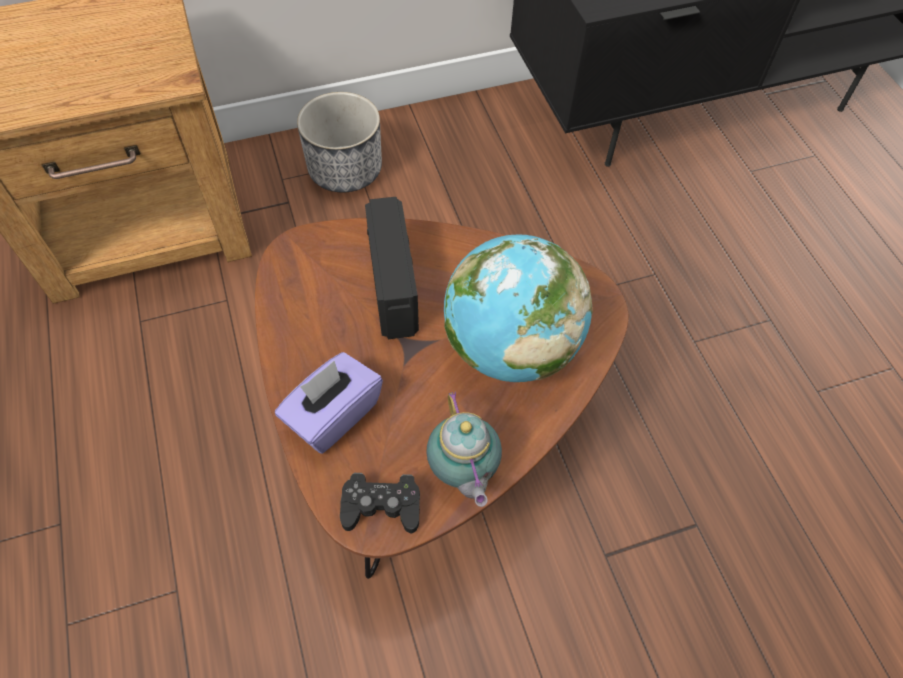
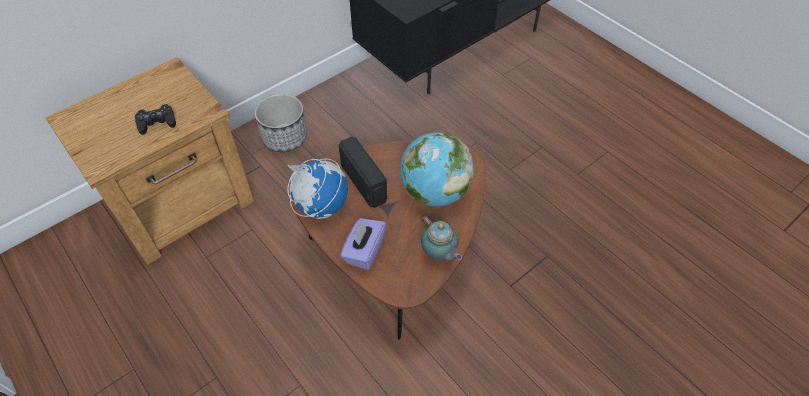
camera: 20 degrees left, 5 degrees down
(301, 304) = (321, 205): none -> globe
(381, 506) = (408, 283): black game controller -> black game controller (157, 122)

